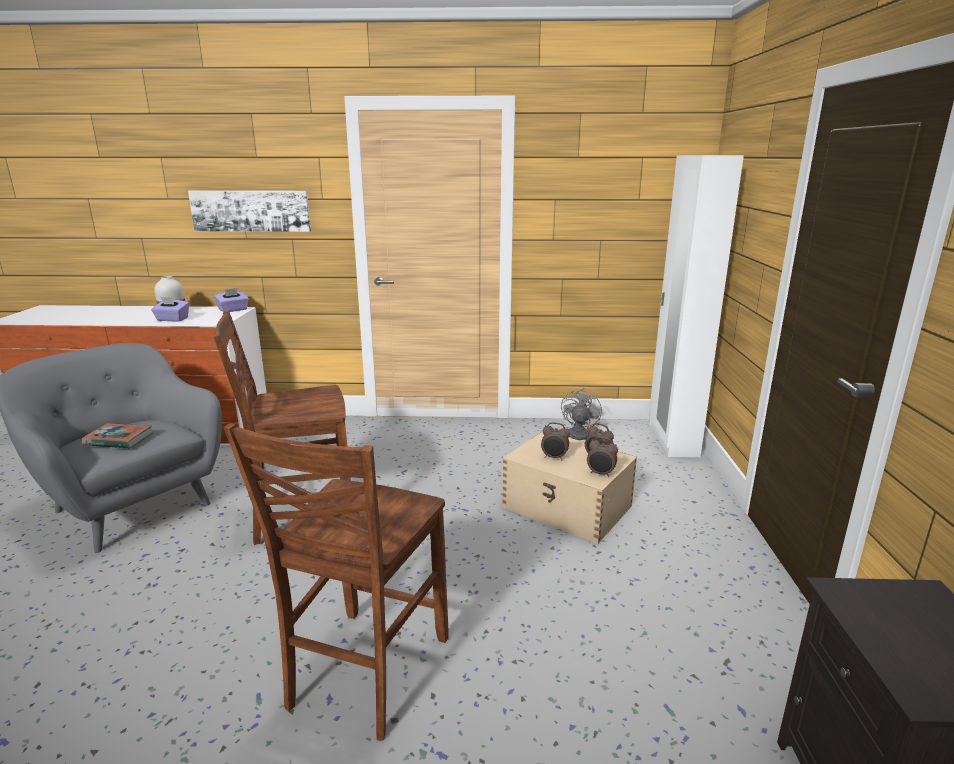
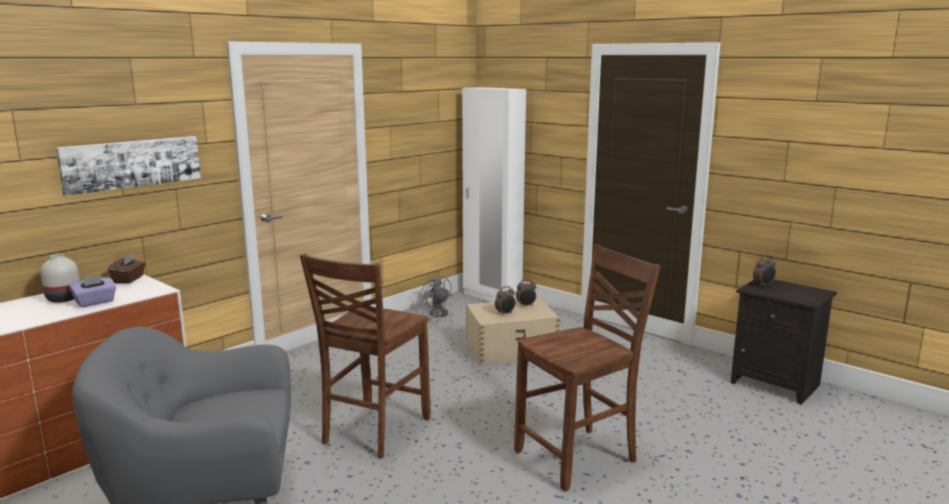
camera: 50 degrees left, 5 degrees down
(119, 440) = (237, 414): book -> none
(233, 310) = (129, 279): purple tissue box -> brown tissue box
(365, 673) = (579, 457): brown chair -> brown chair turned 90 degrees counterclockwise
(600, 474) = (543, 311): alarm clock -> alarm clock (763, 285)

